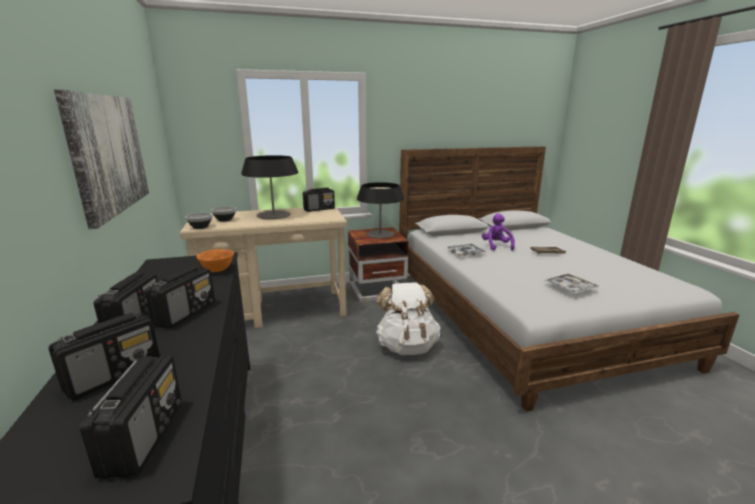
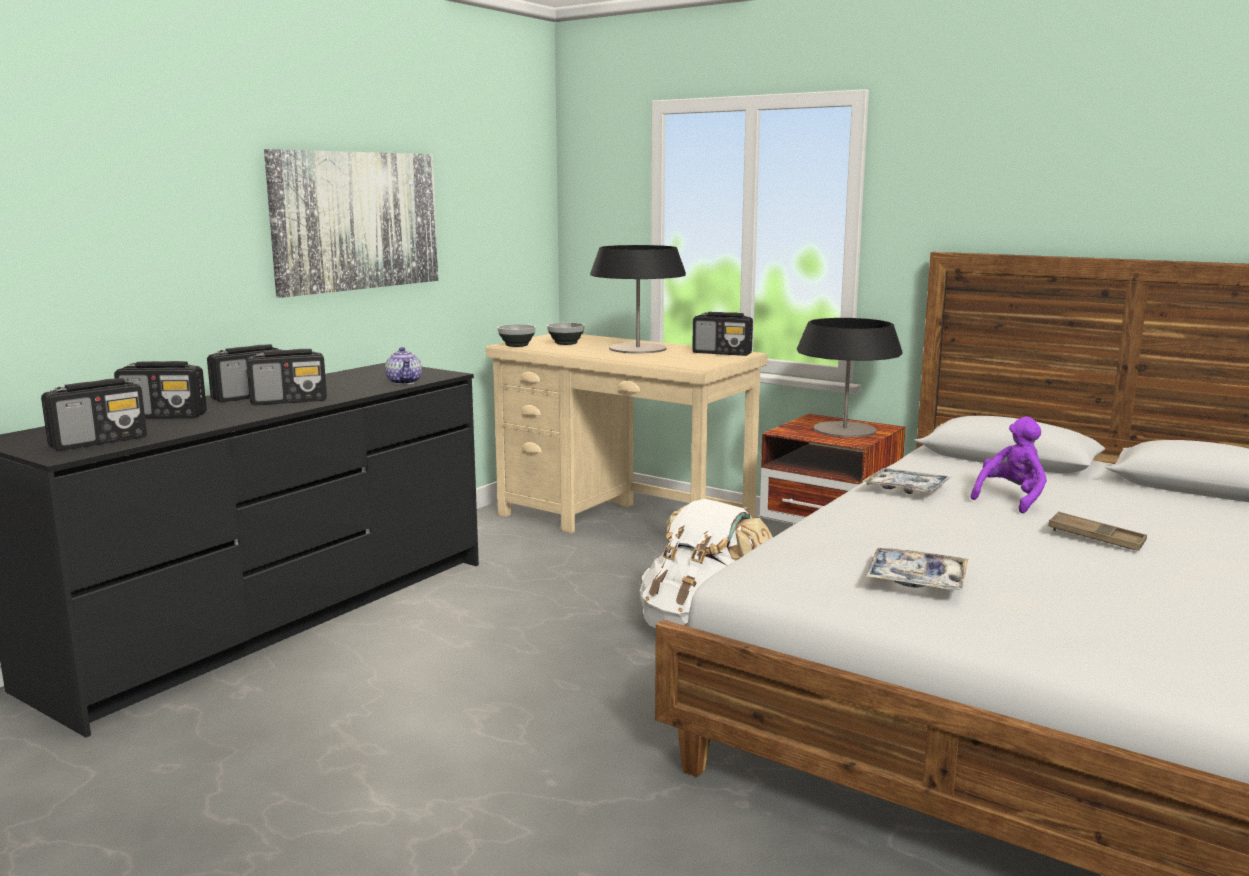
camera: 50 degrees right, 5 degrees down
(217, 270) = (405, 382): orange bowl -> teapot

